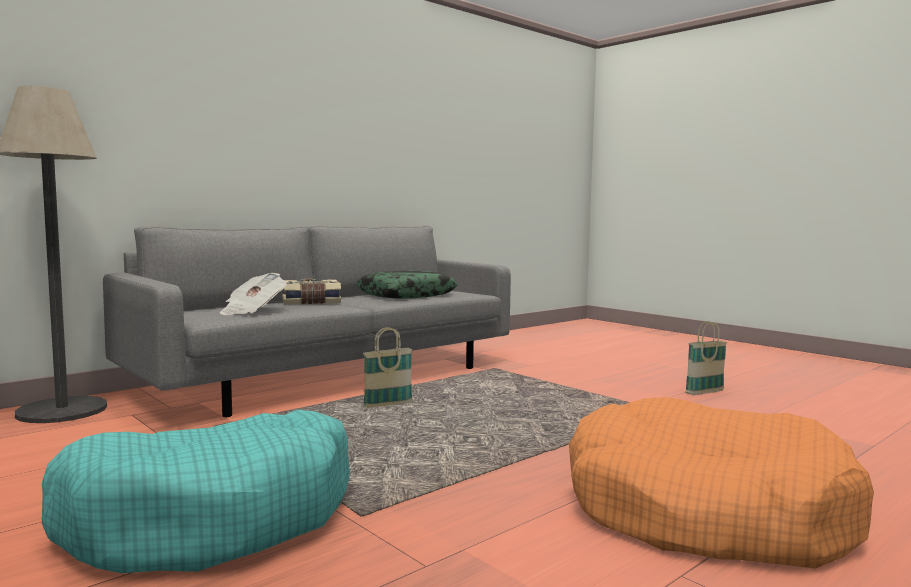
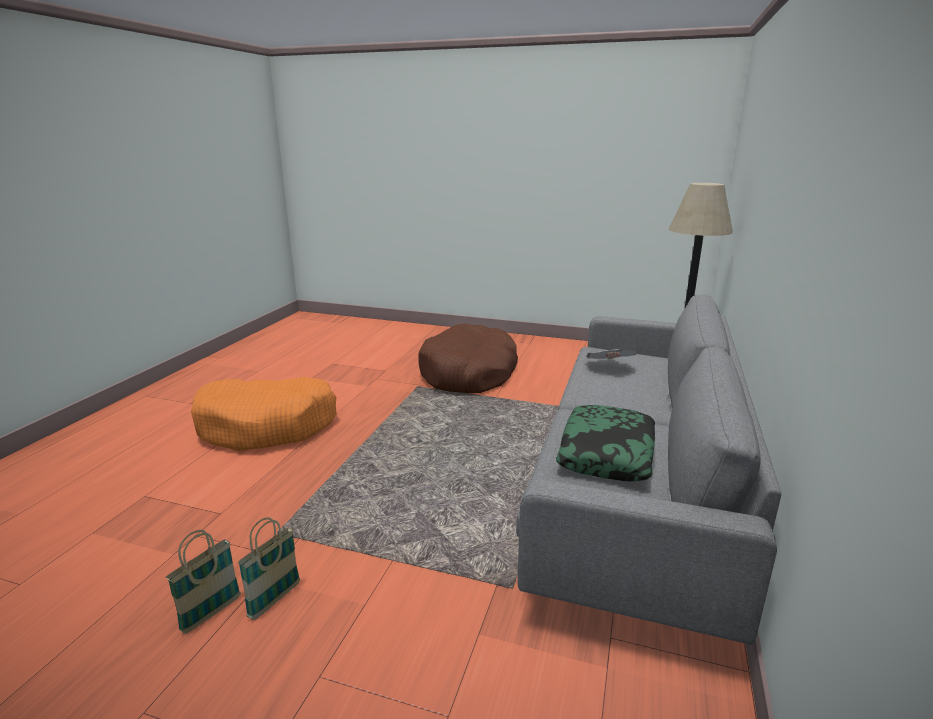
camera: 150 degrees right, 15 degrees up
(213, 518) = (468, 373): turquoise dog bed -> brown dog bed
(311, 302) = (624, 396): book -> none
(388, 406) = (514, 461): basket -> basket (275, 600)

